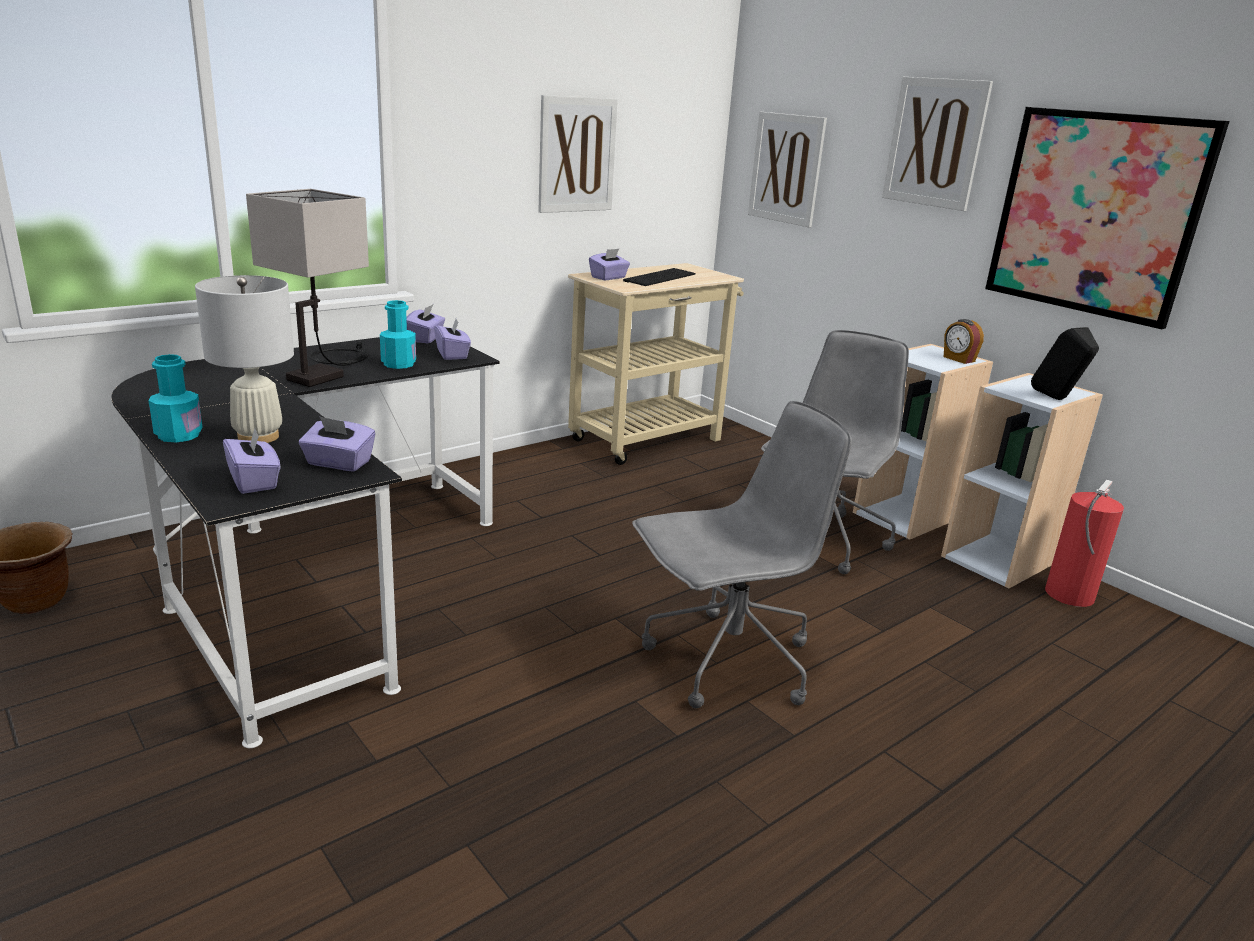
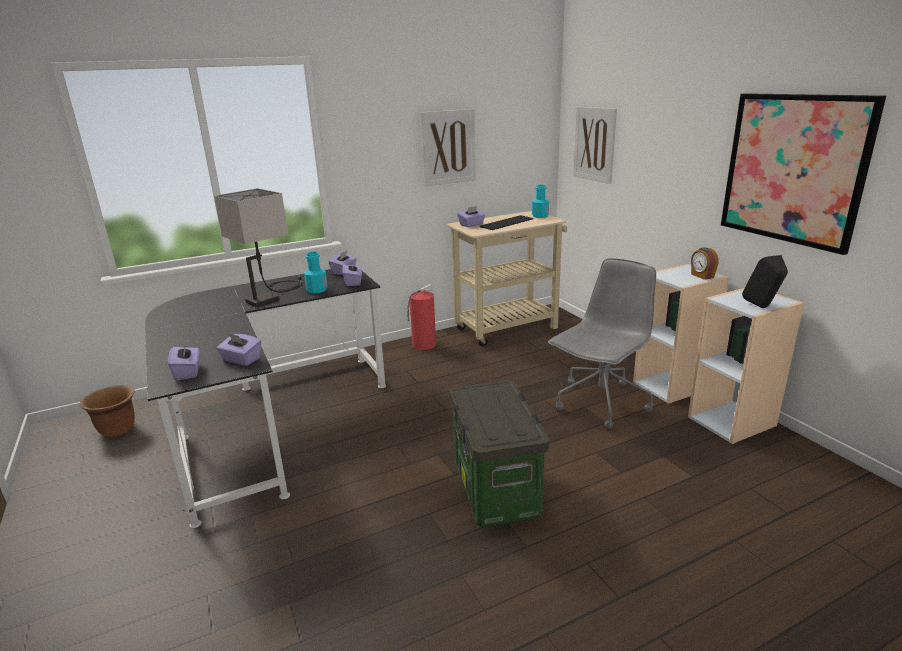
camera: 15 degrees right, 0 degrees up
(179, 435) = (166, 341): turquoise bottle -> turquoise bottle (540, 216)
(258, 437) = (208, 342): white table lamp -> none
(722, 664) = (497, 491): grey office chair -> storage box
(935, 143) = (684, 122): picture -> none
(1068, 595) = (779, 451): fire extinguisher -> fire extinguisher (423, 345)

